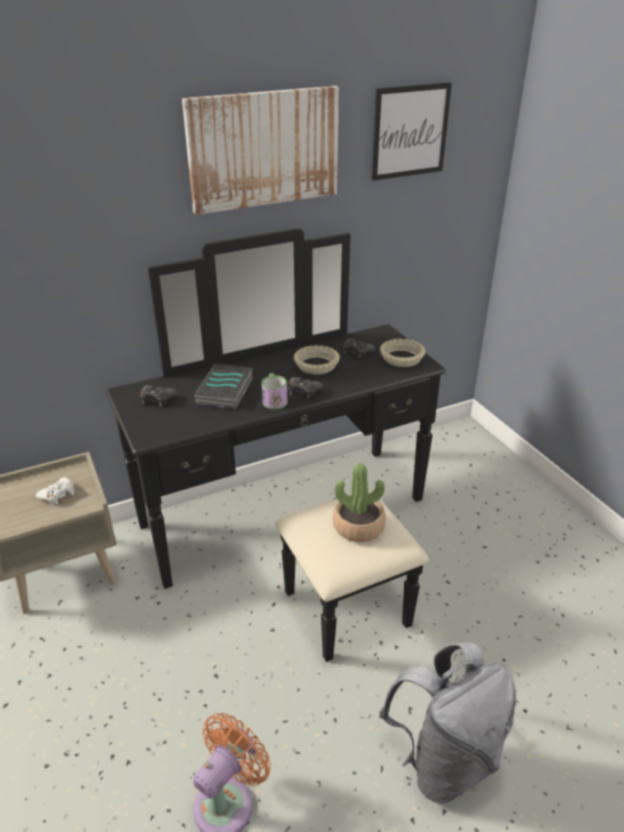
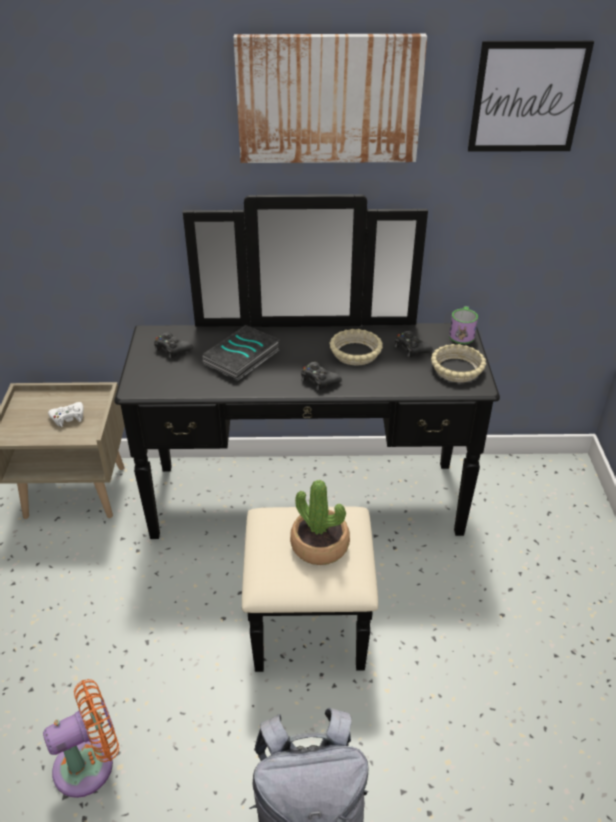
camera: 25 degrees right, 5 degrees up
(274, 400) = (282, 381): mug -> mug (462, 334)

